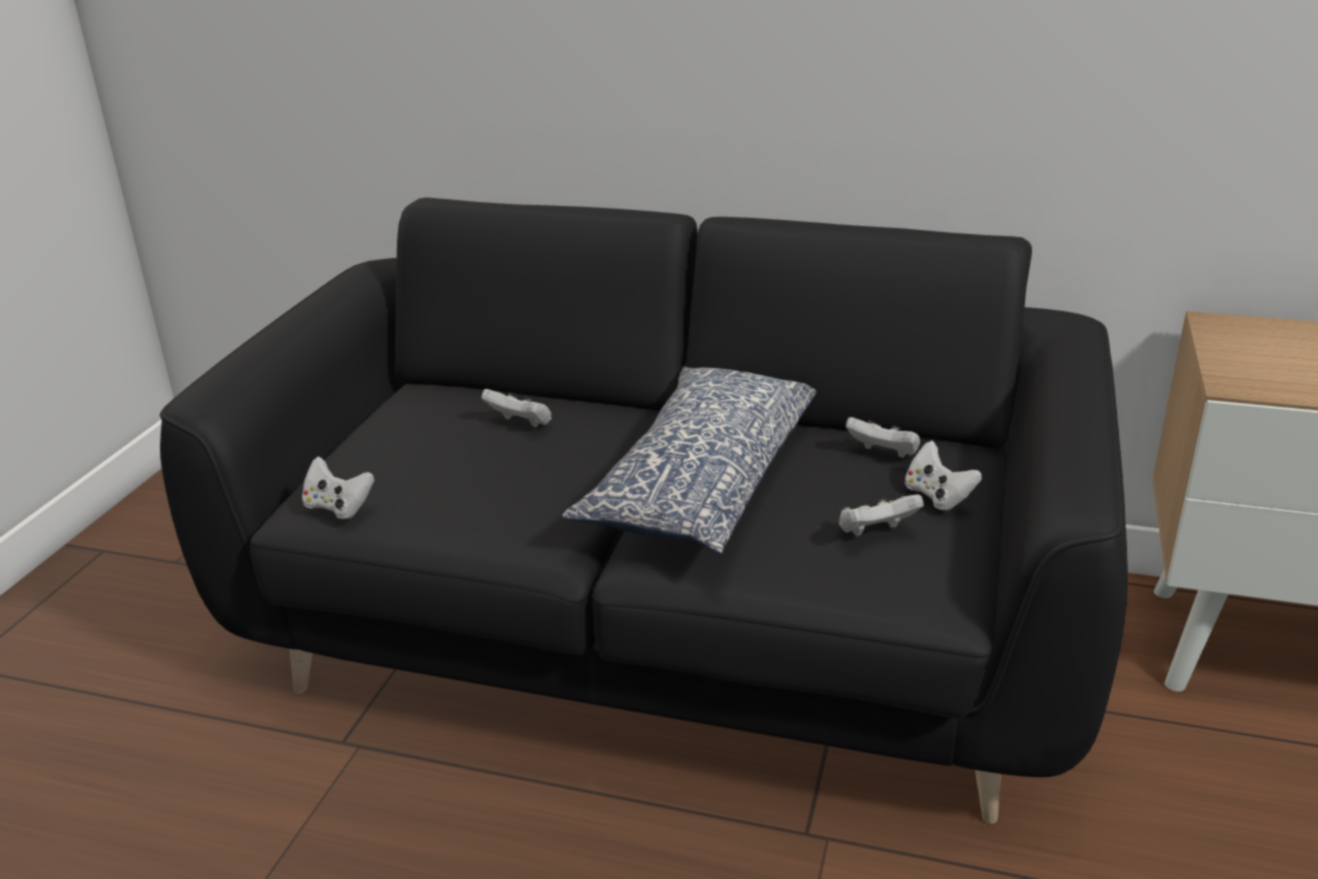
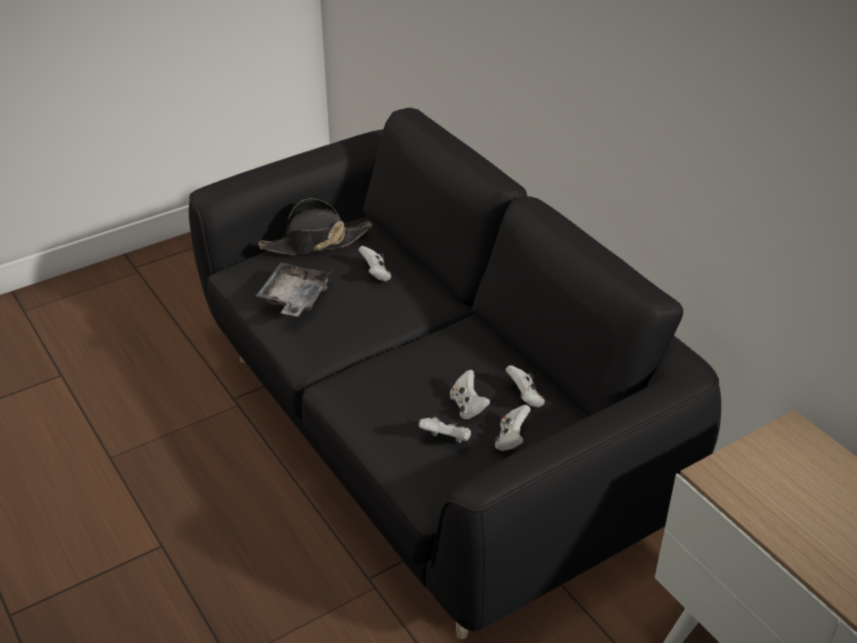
camera: 40 degrees right, 10 degrees up
(338, 507) = (248, 279): white game controller -> white game controller (468, 406)
(385, 428) = (315, 242): none -> black hat
(448, 493) = (295, 298): none -> grey tray
(701, 480) = (416, 358): pillow -> none

